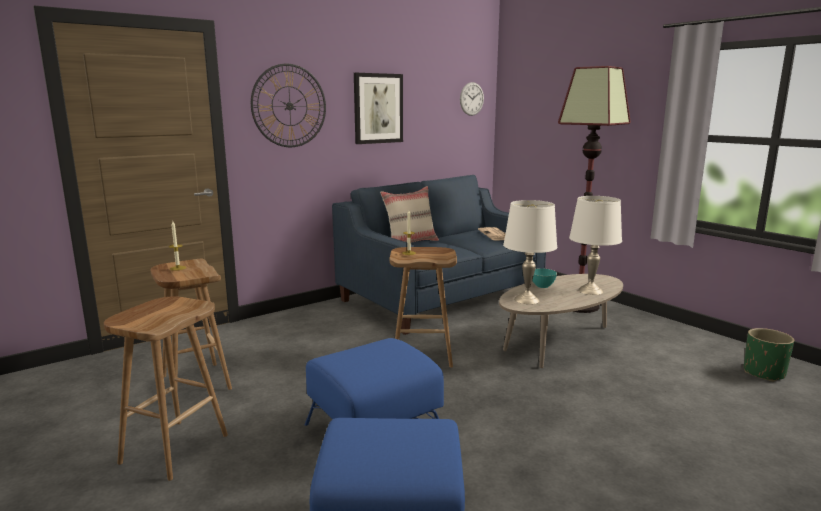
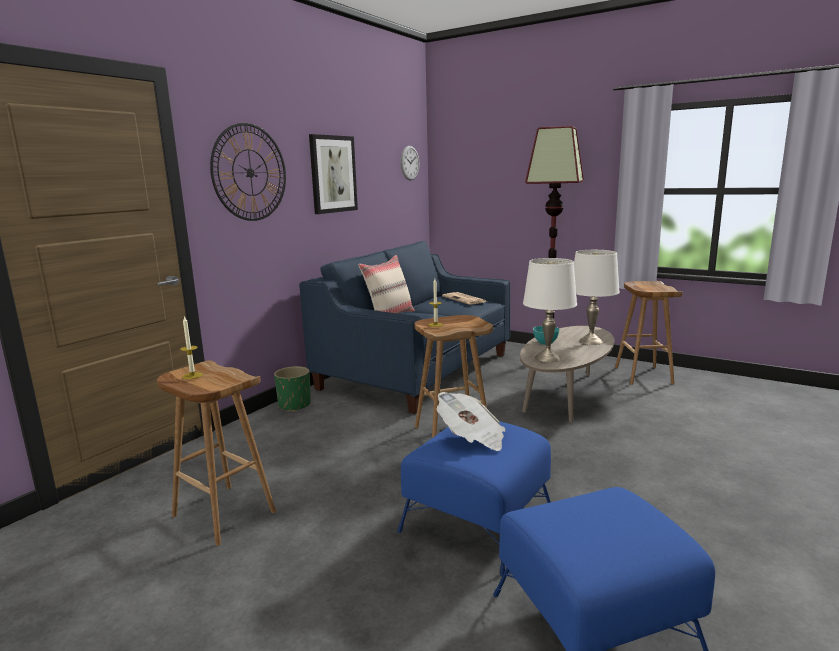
camera: 20 degrees left, 0 degrees up
(175, 448) = (267, 598): brown stool -> brown stool (642, 375)
(370, 355) = (472, 438): none -> newspaper
(763, 373) = (740, 393): green planter -> green planter (294, 405)

